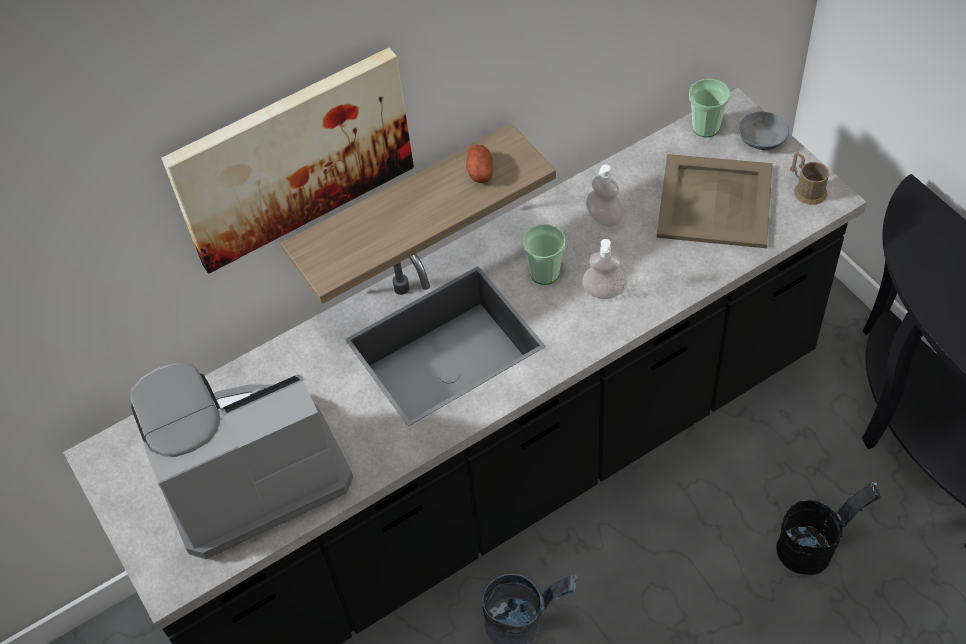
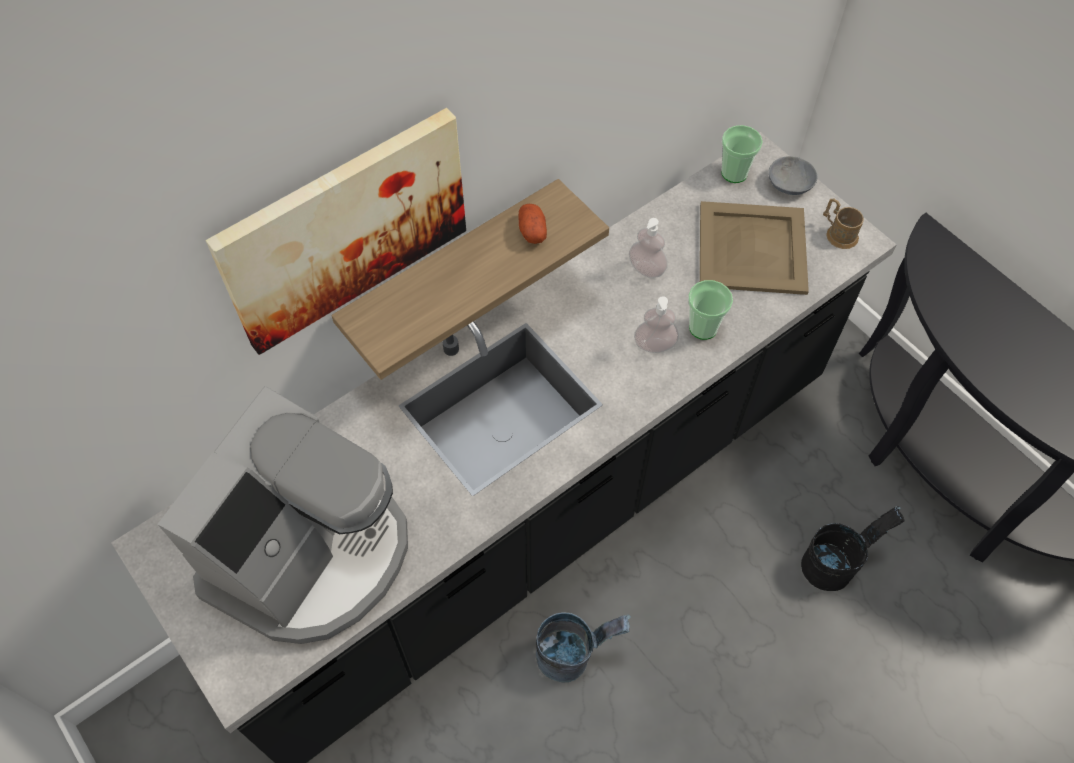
camera: 10 degrees left, 5 degrees up
(248, 471) = (311, 553): coffee machine -> coffee machine turned 150 degrees clockwise
(544, 273) = (593, 328): cup -> cup (703, 327)

